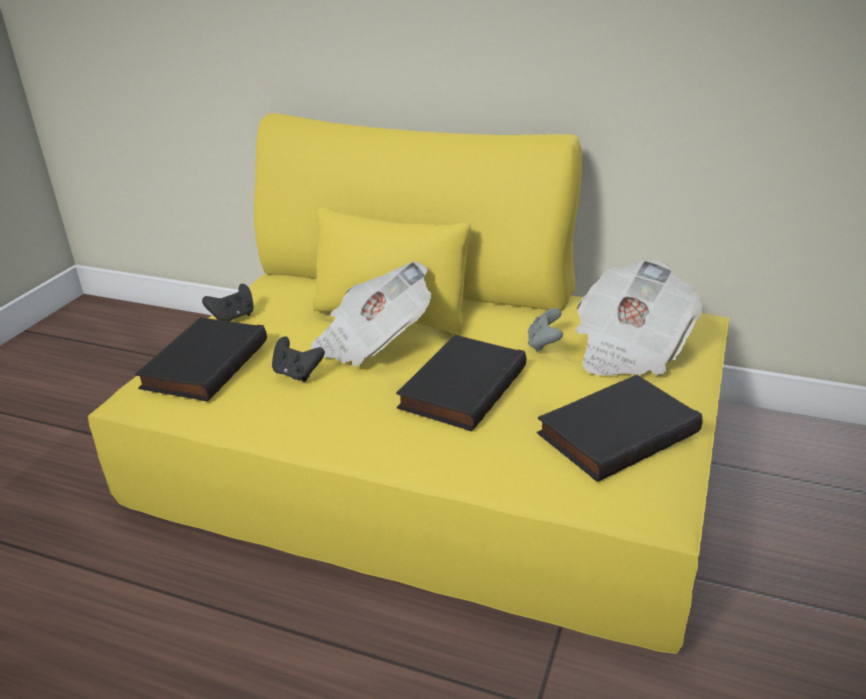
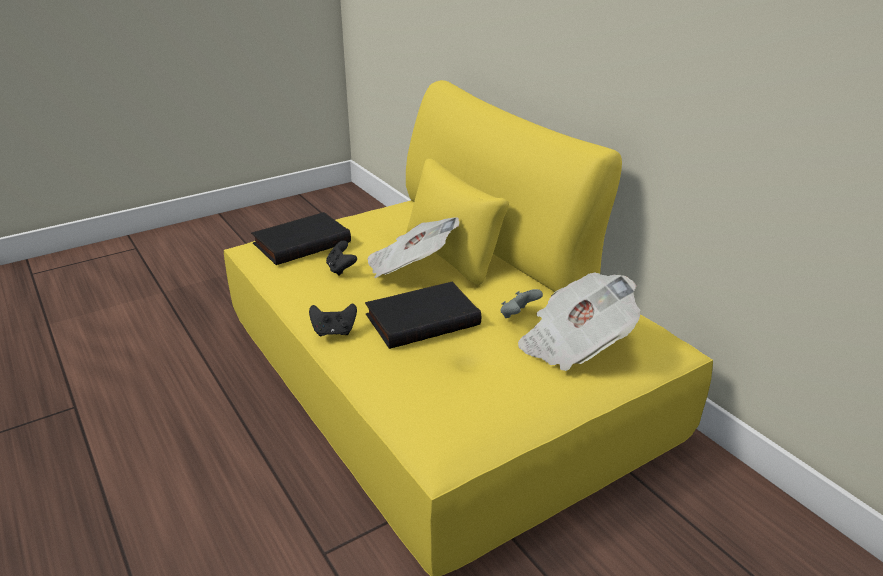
camera: 35 degrees right, 0 degrees up
(233, 317) = (352, 220): black game controller -> black game controller (334, 332)
(616, 431) = (479, 393): black book -> none

